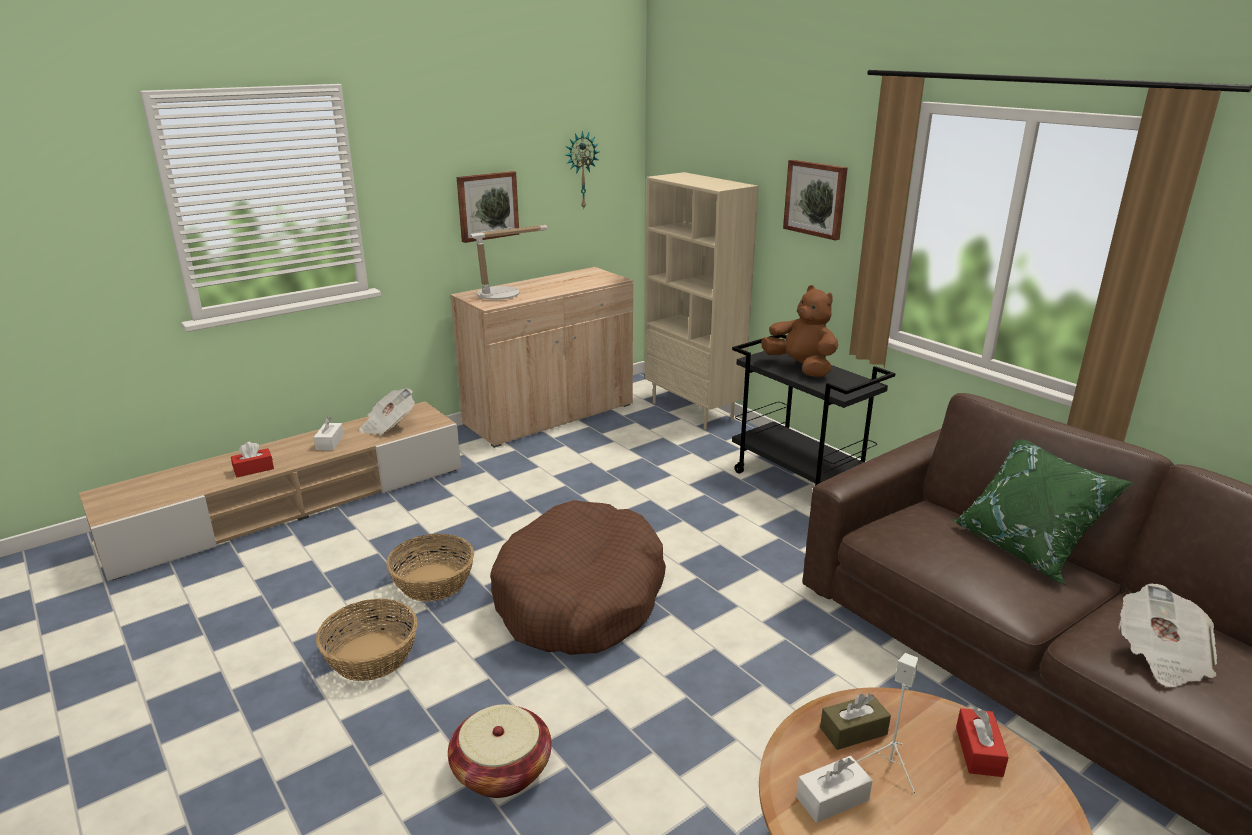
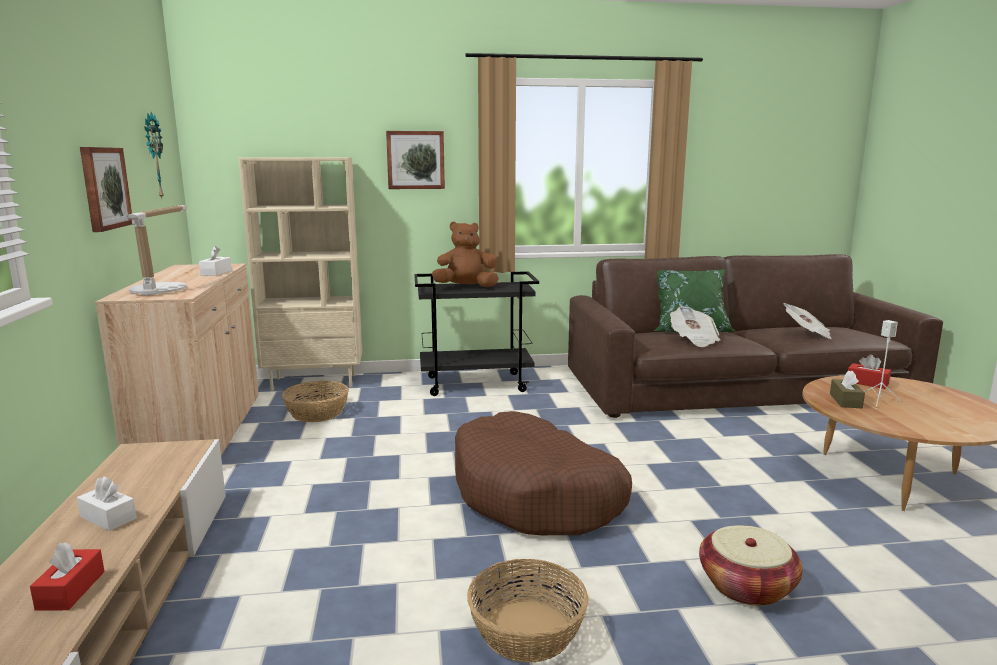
camera: 60 degrees left, 10 degrees down
(388, 426) = (142, 474): newspaper -> newspaper (693, 340)
(433, 582) = (429, 563): basket -> basket (317, 413)
(832, 798) = (906, 419): white tissue box -> white tissue box (216, 273)

